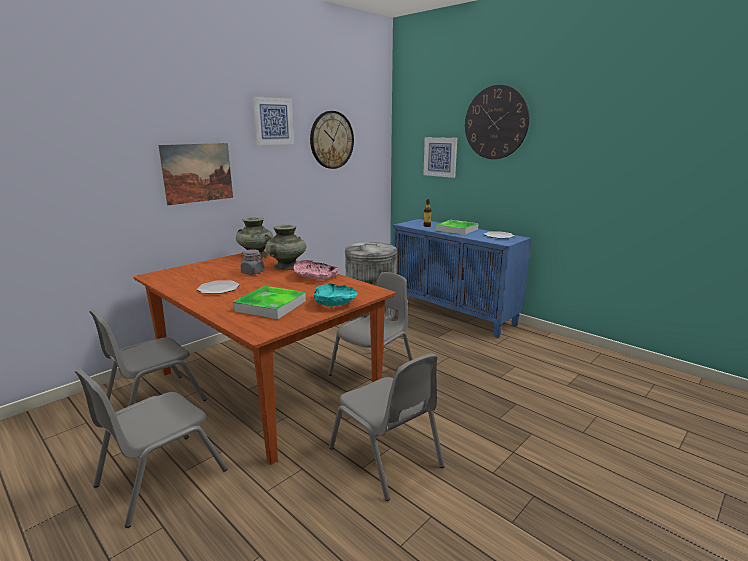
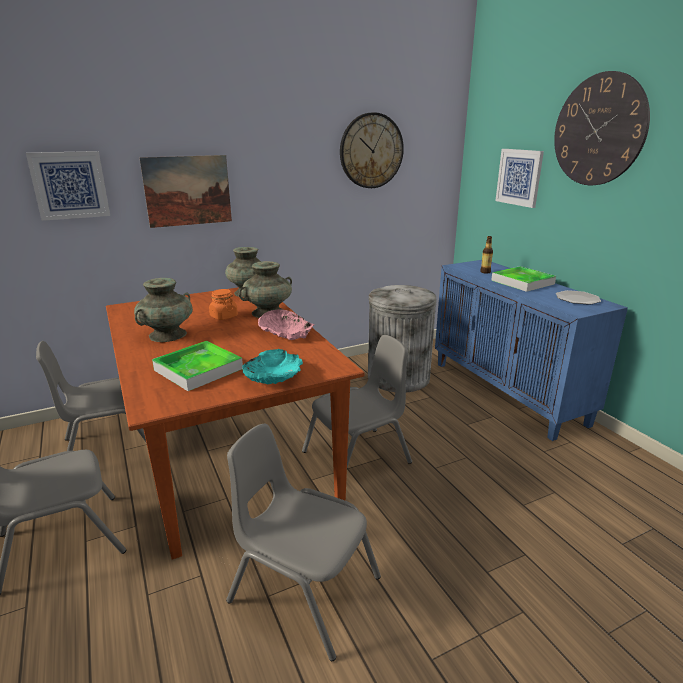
camera: 20 degrees right, 5 degrees up
(218, 288) = (168, 335): plate -> turquoise vase
(252, 272) = (223, 316): grey jar -> orange jar
(273, 121) = (288, 127): picture -> picture (70, 185)
(386, 457) = (304, 589): grey chair -> grey chair turned 135 degrees clockwise

